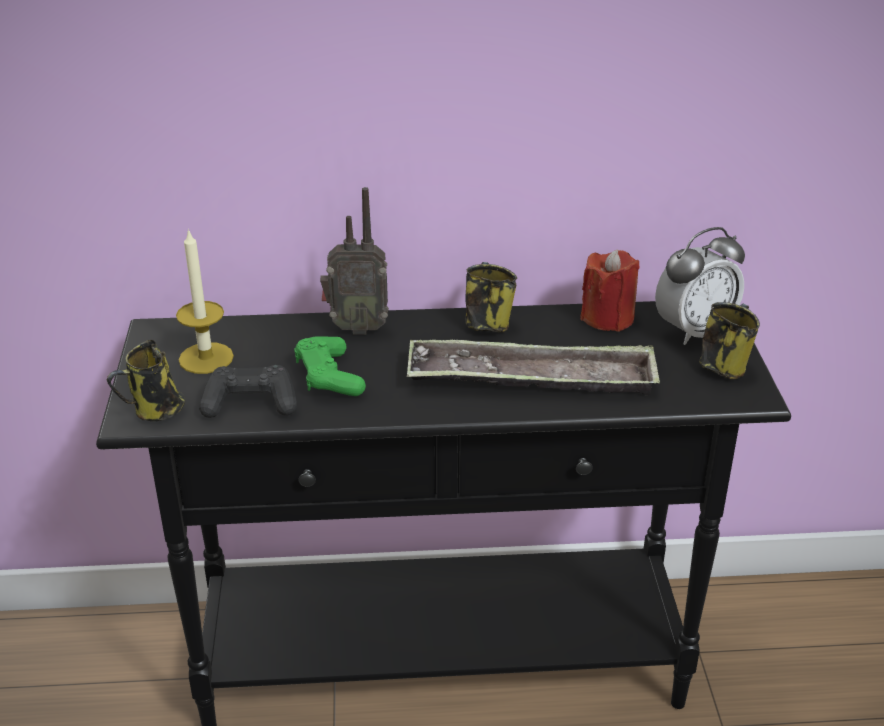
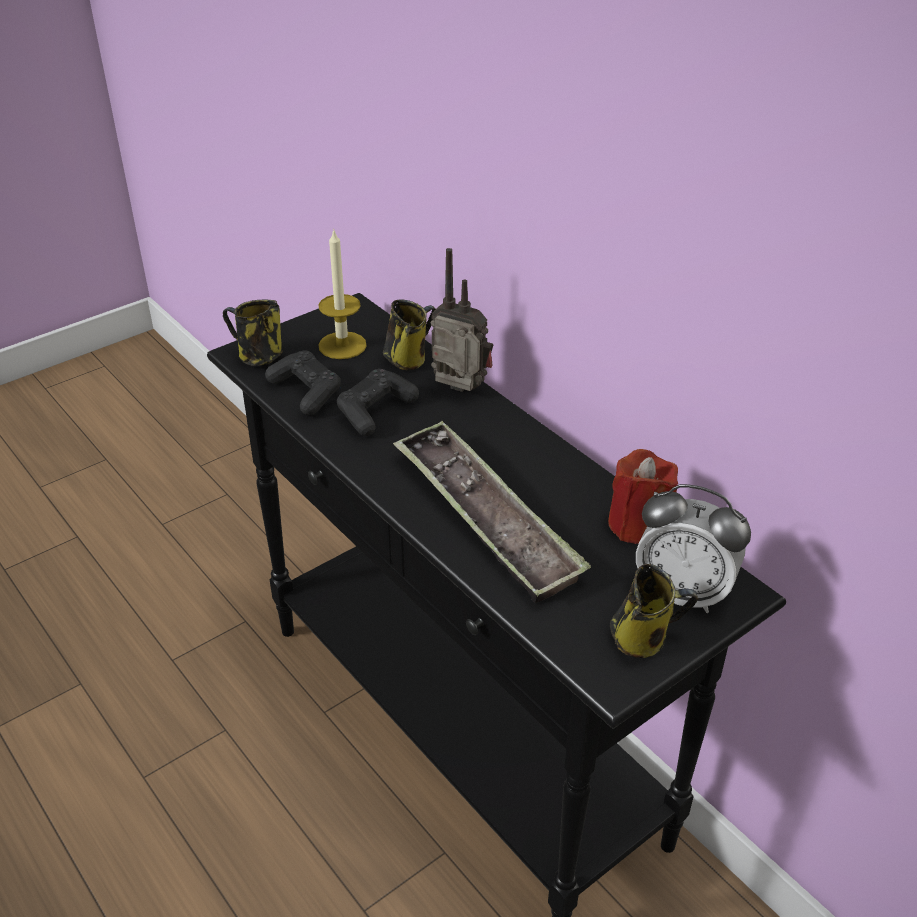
camera: 55 degrees right, 5 degrees up
(329, 377) = (375, 411): green game controller -> black game controller
(357, 327) = (458, 392): radio -> radio turned 150 degrees clockwise
(486, 323) = (543, 456): mug -> mug (408, 358)

